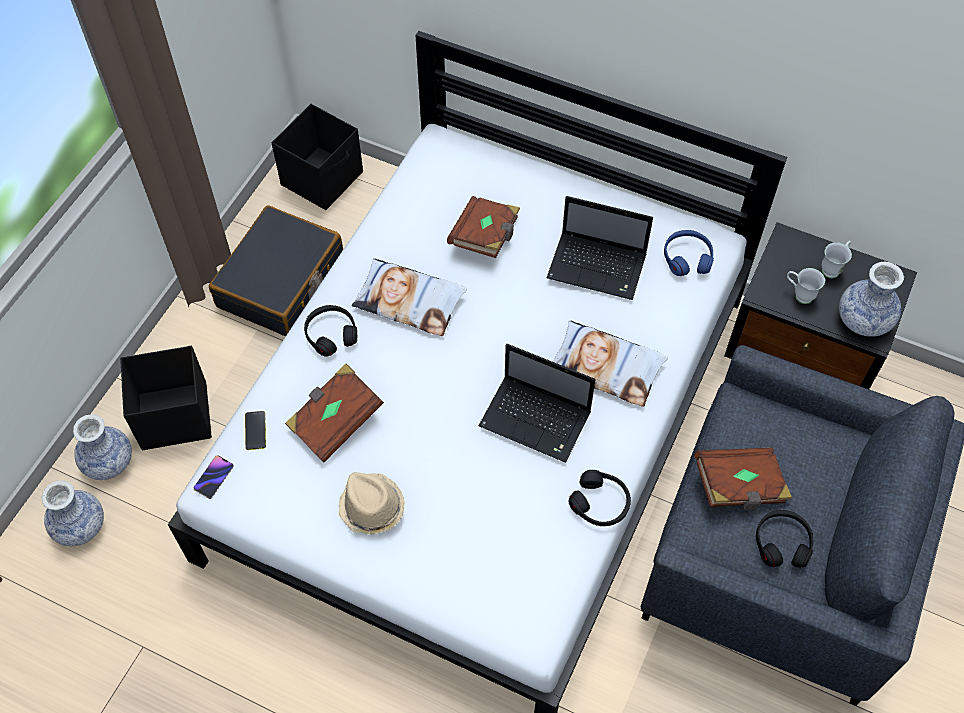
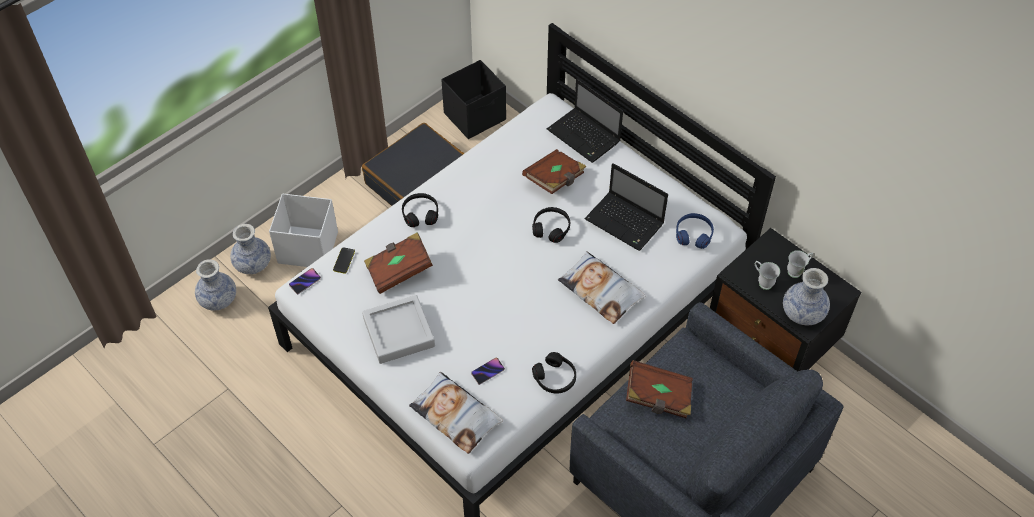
camera: 20 degrees right, 5 degrees down
(173, 416) = (307, 247): black storage box -> white storage box
(371, 508) = (399, 332): beige hat -> grey tray
(409, 301) = (483, 208): pillow -> pillow (456, 415)
(511, 524) = (487, 372): none -> phone
(537, 420) = (536, 311): laptop -> laptop (585, 137)
(782, 543) = (671, 443): black headphones -> black headphones (551, 228)

